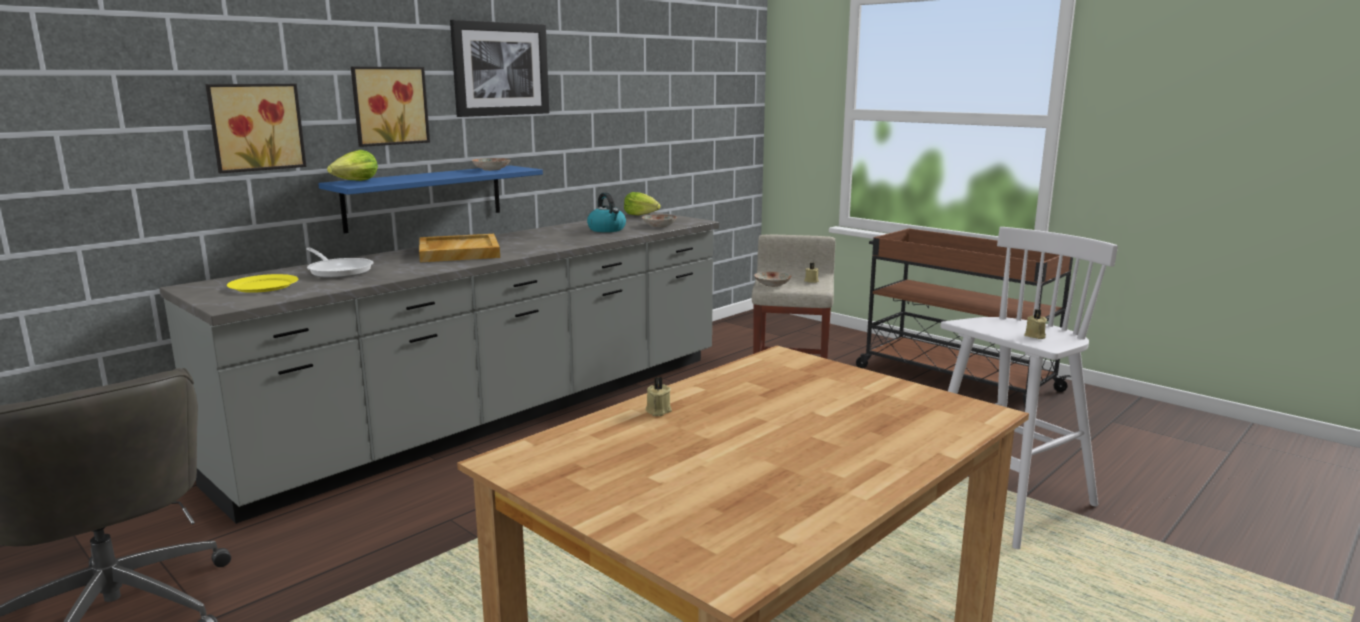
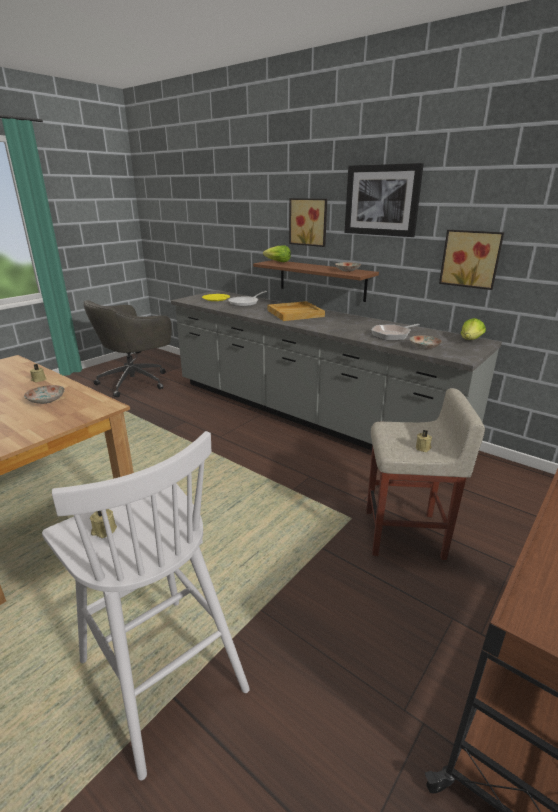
camera: 85 degrees right, 10 degrees up
(255, 127) = (253, 228): picture -> picture (471, 259)
(424, 197) = (321, 280): blue shelf -> brown shelf
(607, 229) = (392, 335): kettle -> frying pan
(772, 285) = (396, 428): plate -> plate (47, 400)

